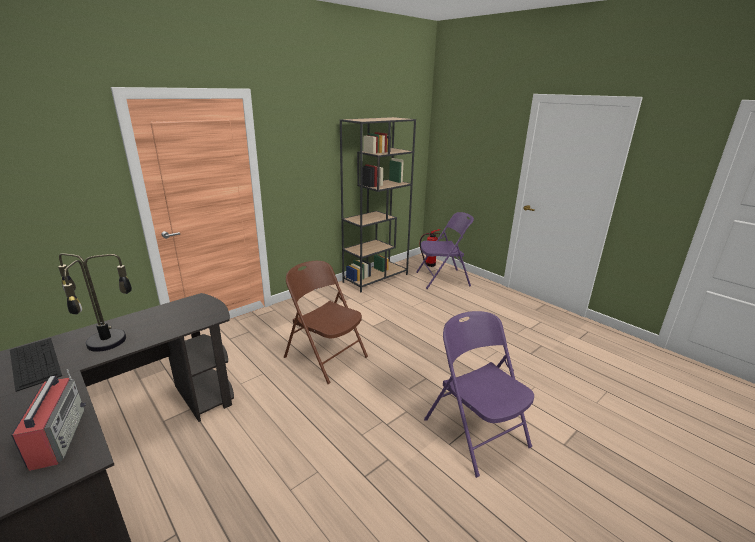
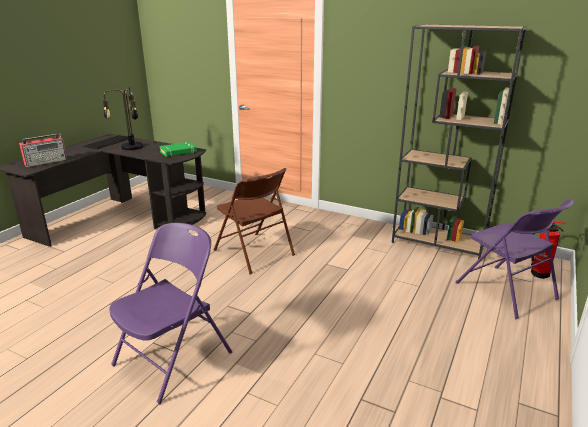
camera: 70 degrees right, 0 degrees up
(188, 309) = (178, 152): none -> green book
(326, 357) = (253, 252): brown chair -> brown chair turned 120 degrees clockwise

